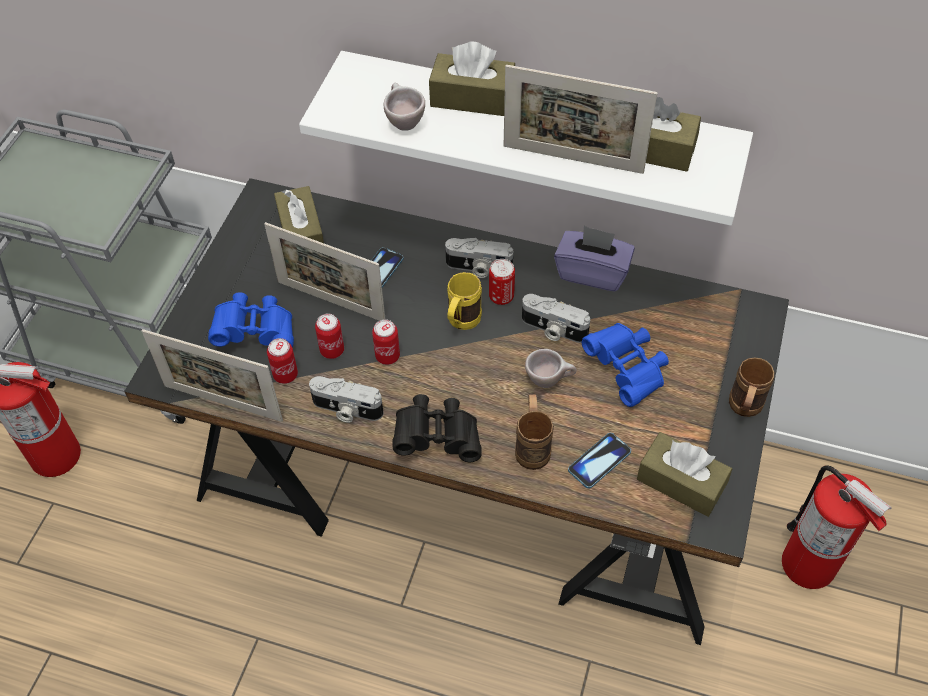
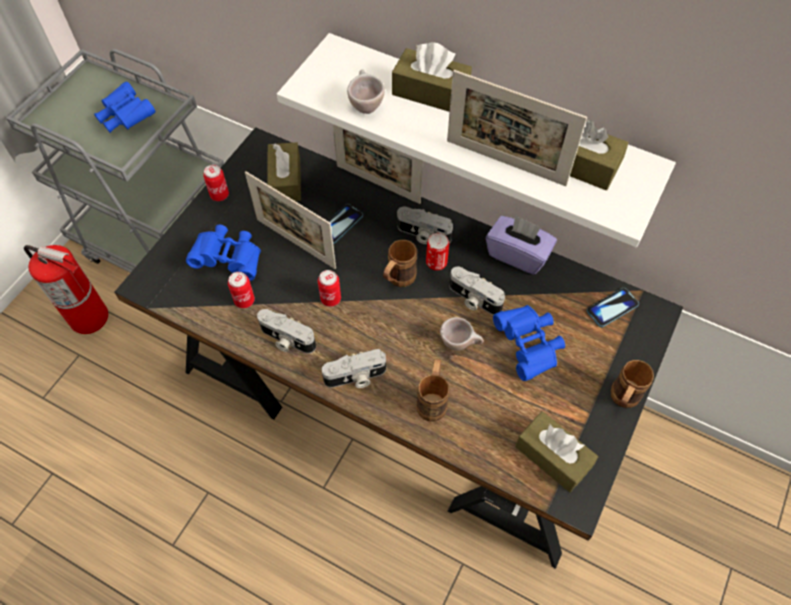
camera: 10 degrees right, 5 degrees up
(91, 189) = (126, 118): none -> blue binoculars
(223, 403) = (189, 316): picture frame -> picture frame (378, 184)
(332, 350) = (287, 286): can -> can (219, 195)
(438, 437) = (355, 377): black binoculars -> camera
(461, 323) = (397, 281): yellow mug -> brown mug
(599, 461) = (486, 424): phone -> phone (612, 308)
(809, 565) = (660, 518): fire extinguisher -> none

